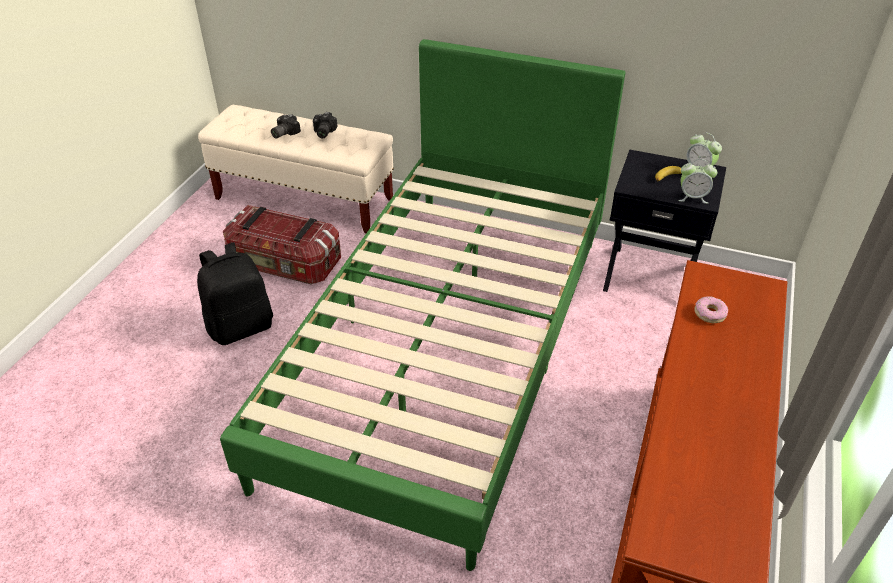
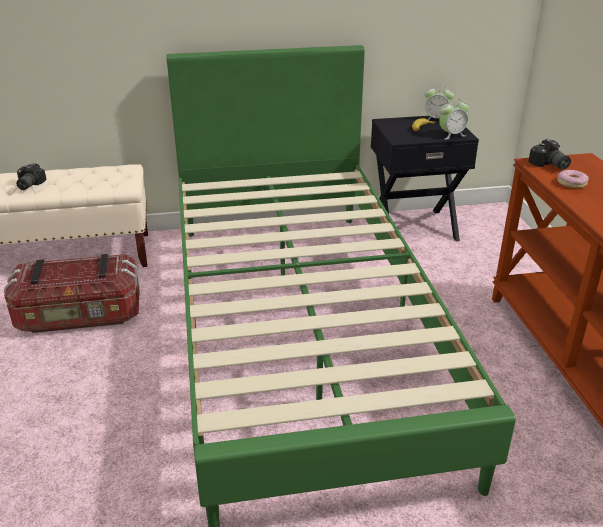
camera: 30 degrees left, 10 degrees down
(241, 326) = (75, 384): black backpack -> none
(323, 132) = (71, 176): camera -> camera (549, 165)

